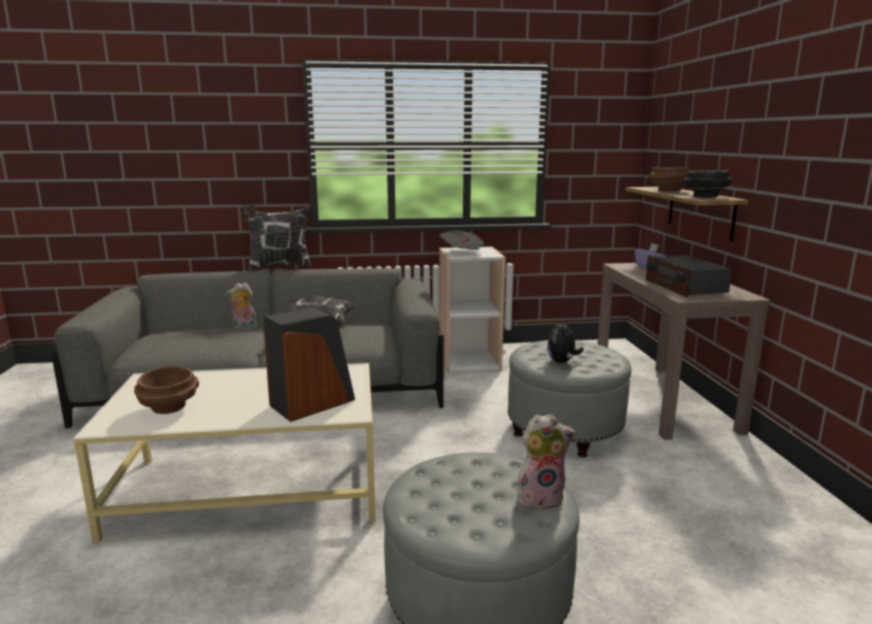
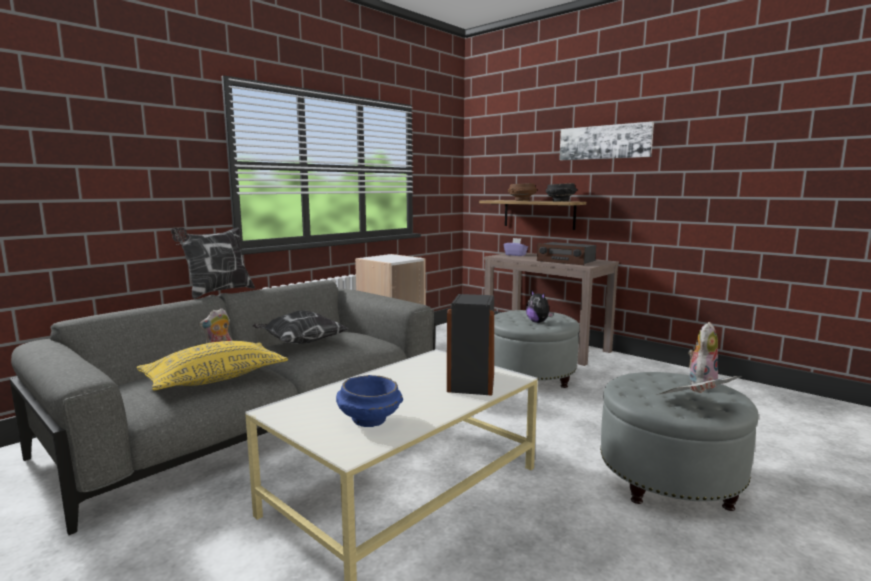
camera: 40 degrees left, 5 degrees down
(170, 407) = (369, 419): brown bowl -> blue bowl
(202, 343) = (215, 379): none -> yellow pillow
(463, 253) = (388, 259): newspaper -> newspaper (695, 405)
(778, 106) = (604, 142): none -> picture

